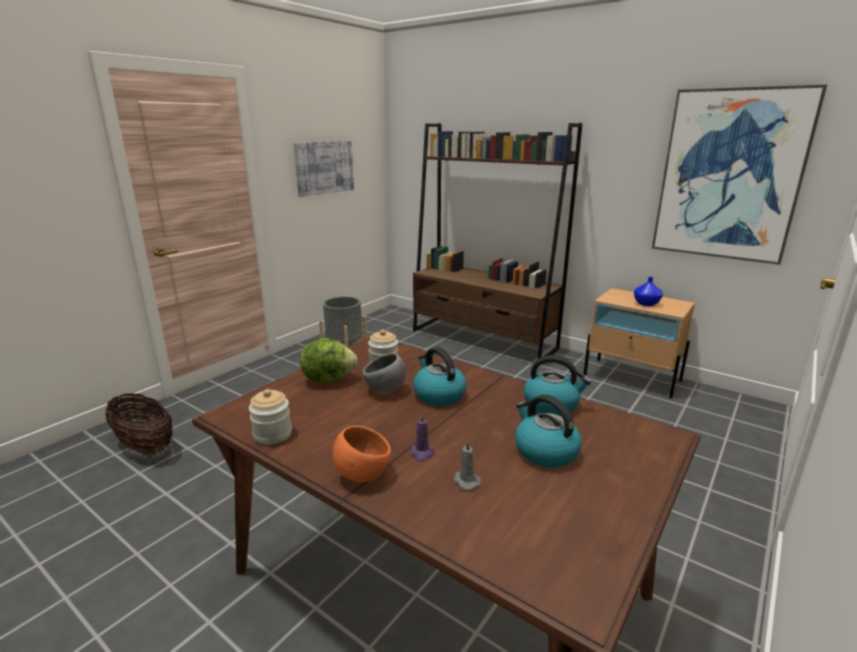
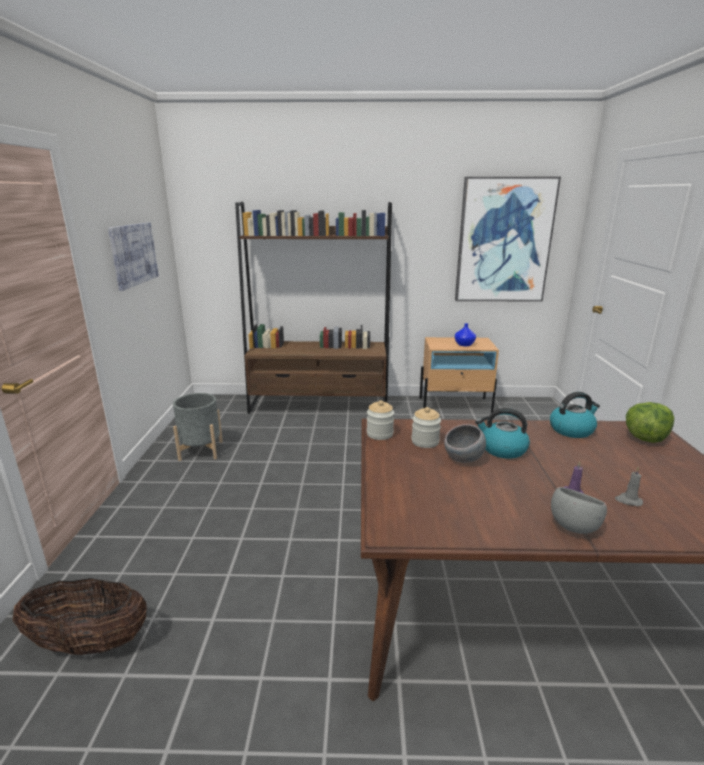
camera: 35 degrees left, 0 degrees up
(272, 434) = (459, 530): jar -> jar (380, 434)
(328, 379) = (405, 467): lettuce -> lettuce (645, 438)
(362, 475) = (573, 527): orange bowl -> grey bowl
(544, 451) = (624, 462): kettle -> none

